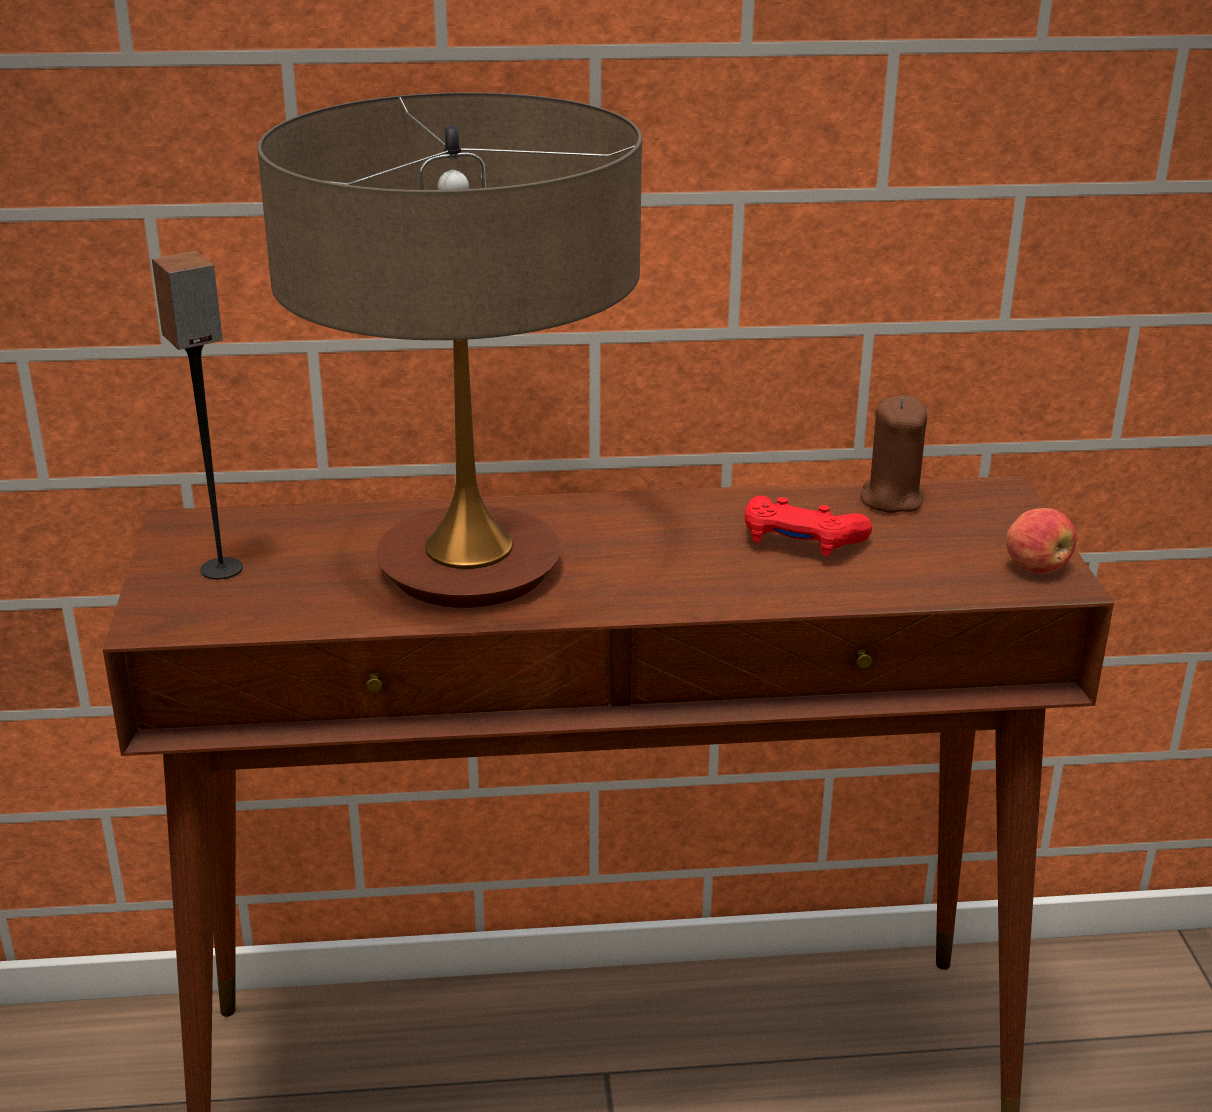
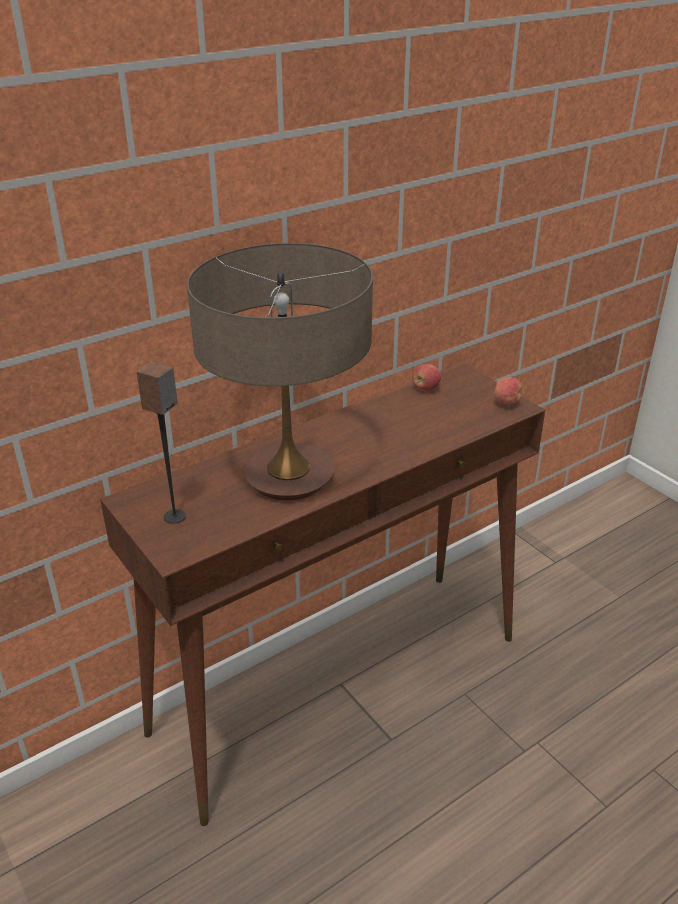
camera: 30 degrees left, 5 degrees up
(800, 542) = (410, 419): red game controller -> none
(891, 499) = (425, 388): brown candle -> apple

